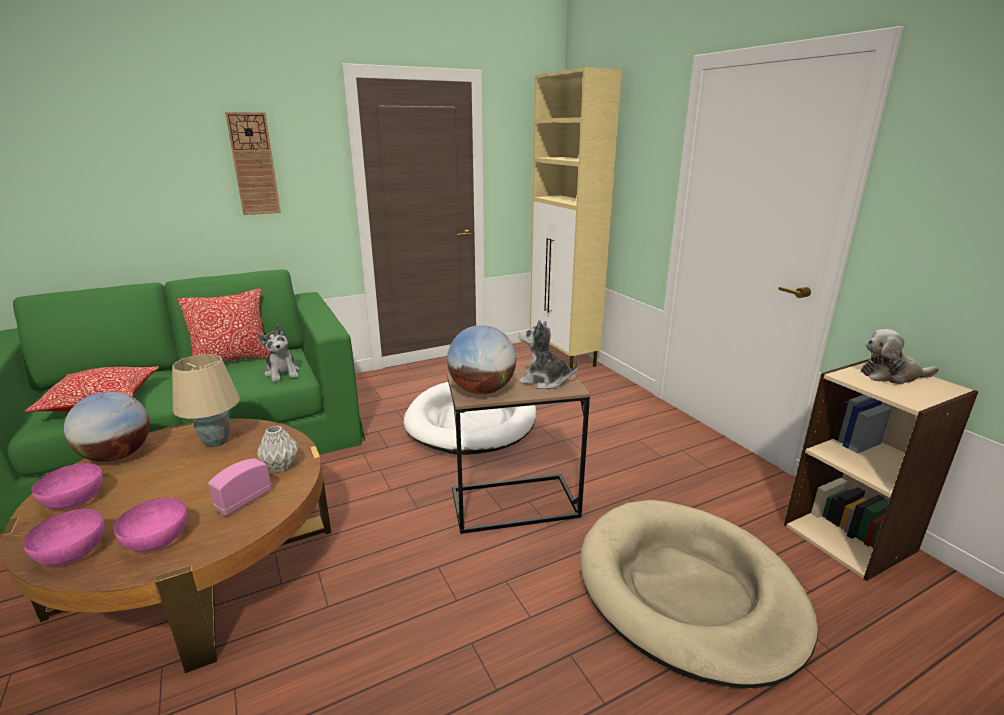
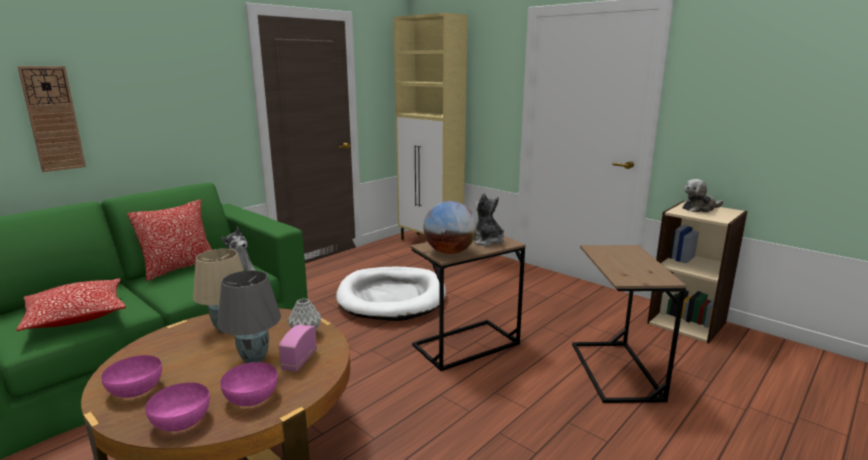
camera: 20 degrees left, 5 degrees down
(118, 456) = (139, 353): globe -> none
(206, 487) = (255, 359): none -> grey table lamp
(254, 164) = (171, 89): wall clock -> wall clock (53, 119)
(544, 381) = (487, 241): plush toy -> plush toy turned 60 degrees clockwise
(688, 591) = (615, 371): beige dog bed -> brown side table

